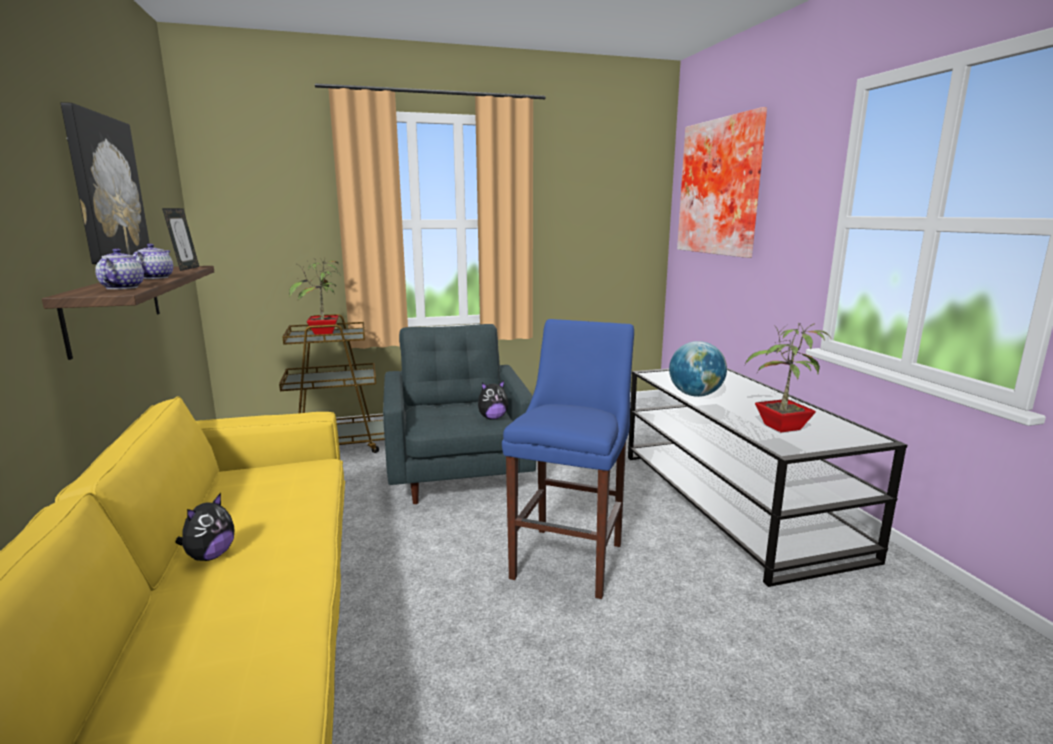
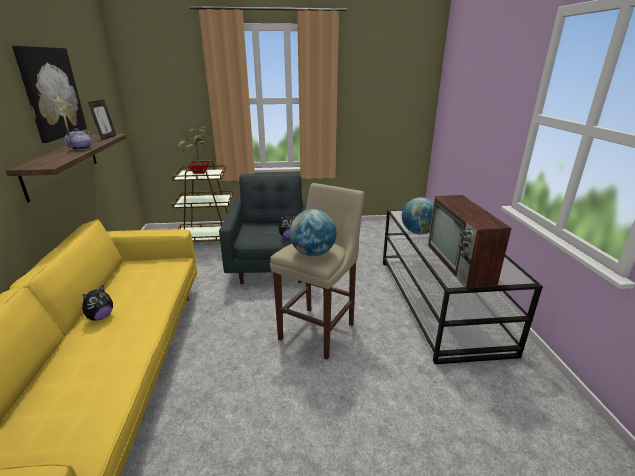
camera: 10 degrees right, 10 degrees up
(122, 287) = (54, 160): teapot -> none
(570, 557) = (319, 329): blue stool -> beige stool
(572, 419) = (313, 253): none -> globe
(722, 187) = (469, 78): picture -> none
(780, 427) = (460, 264): potted plant -> television

